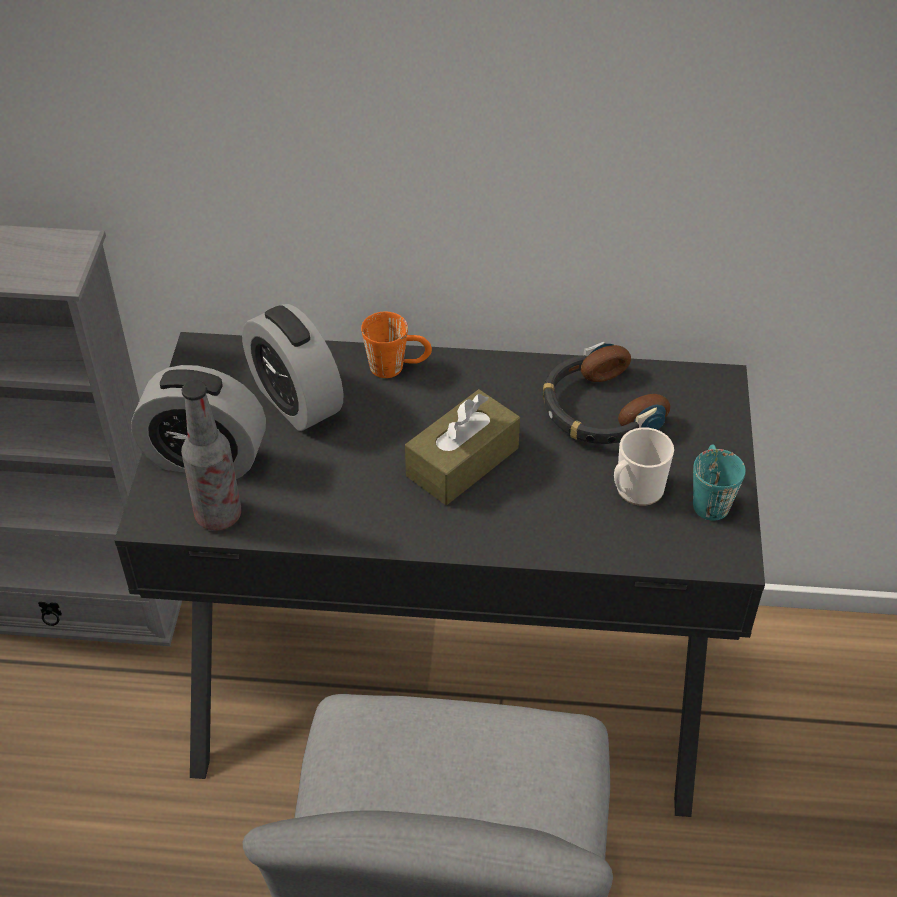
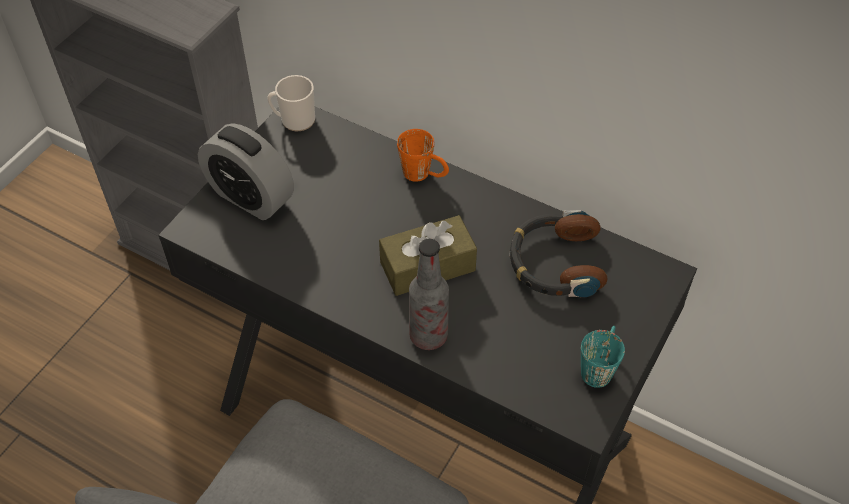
camera: 25 degrees right, 5 degrees up
(218, 515) = (235, 243): bottle -> bottle (428, 336)
(296, 400) = (337, 175): alarm clock -> none
(635, 491) = (544, 338): mug -> mug (294, 120)

